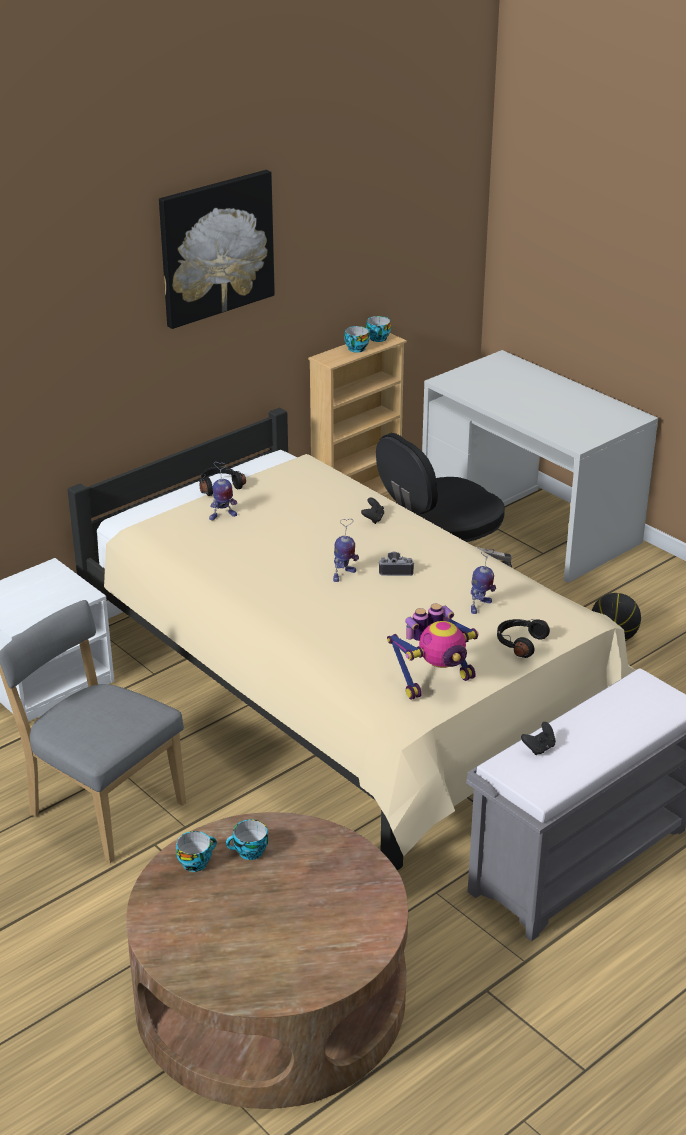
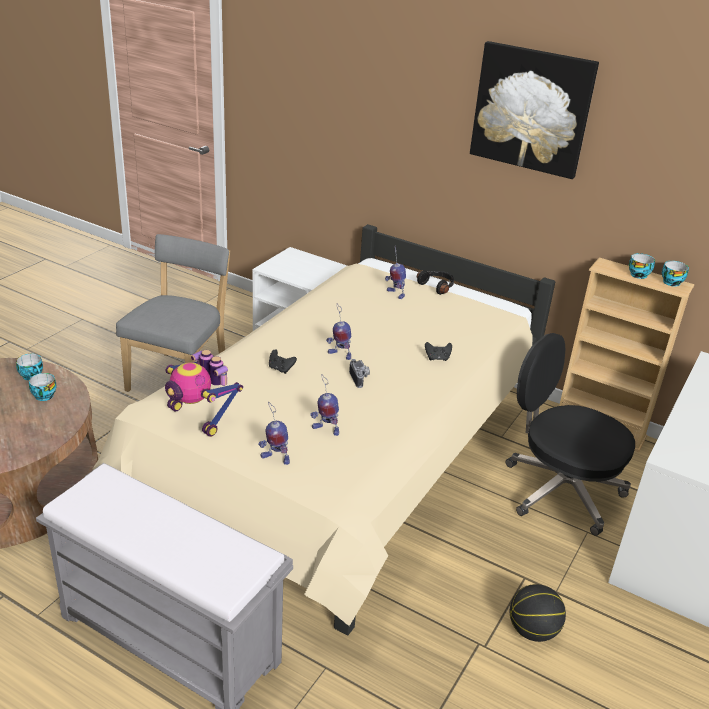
camera: 70 degrees right, 0 degrees up
(519, 643) = (275, 458): black headphones -> toy robot
(539, 748) = (133, 495): black game controller -> black game controller (280, 369)

